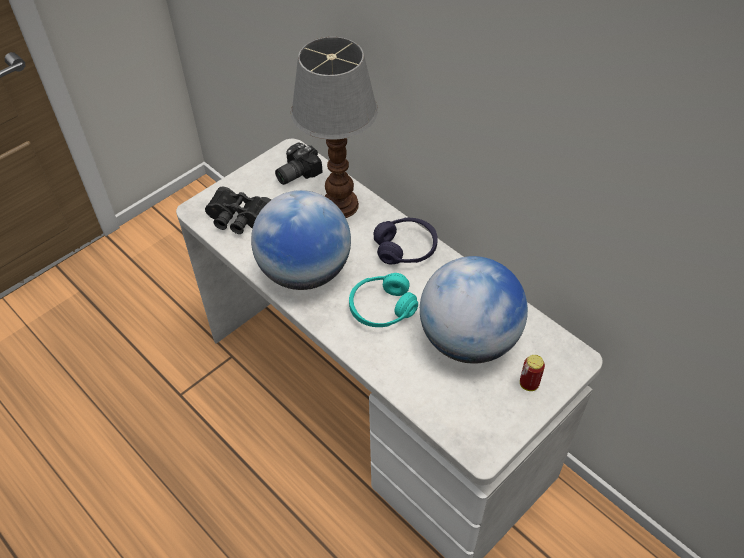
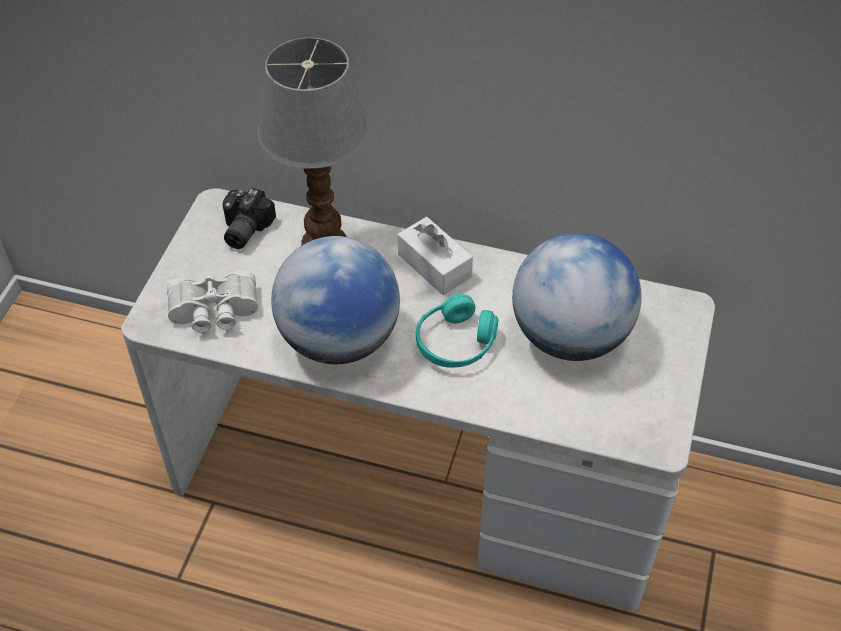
camera: 30 degrees left, 0 degrees up
(239, 220) = (214, 313): black binoculars -> white binoculars
(405, 248) = (434, 266): purple headphones -> white tissue box
(529, 384) = (660, 354): can -> none

